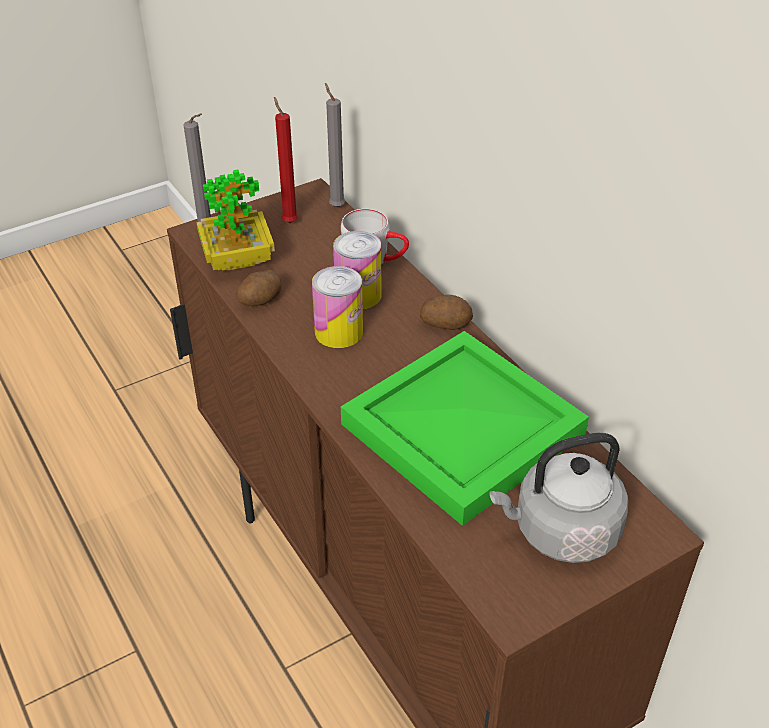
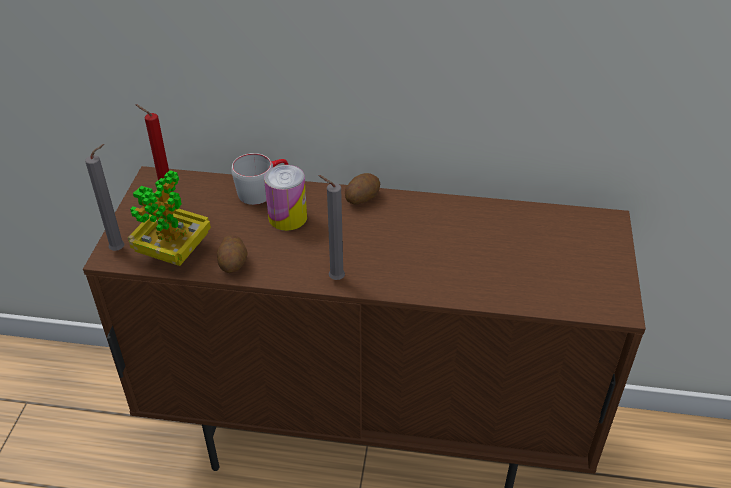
camera: 50 degrees left, 0 degrees up
(336, 206) = (183, 176): grey candle -> grey candle (334, 278)
(339, 332) = (312, 246): can -> none
(462, 426) = (458, 243): green tray -> none
(560, 531) = (576, 254): grey kettle -> none

